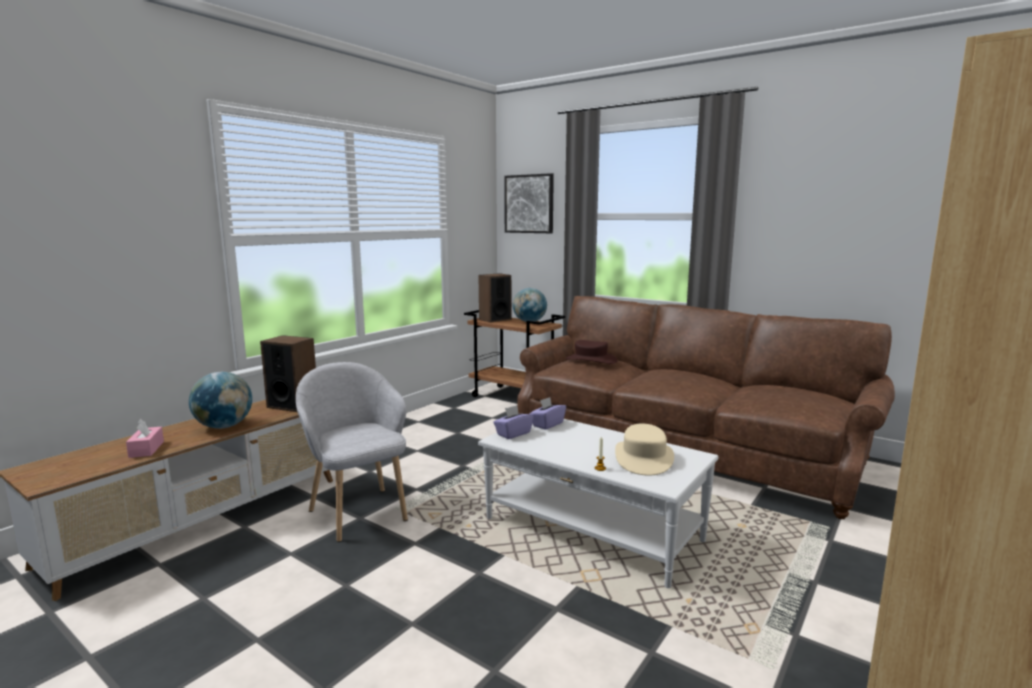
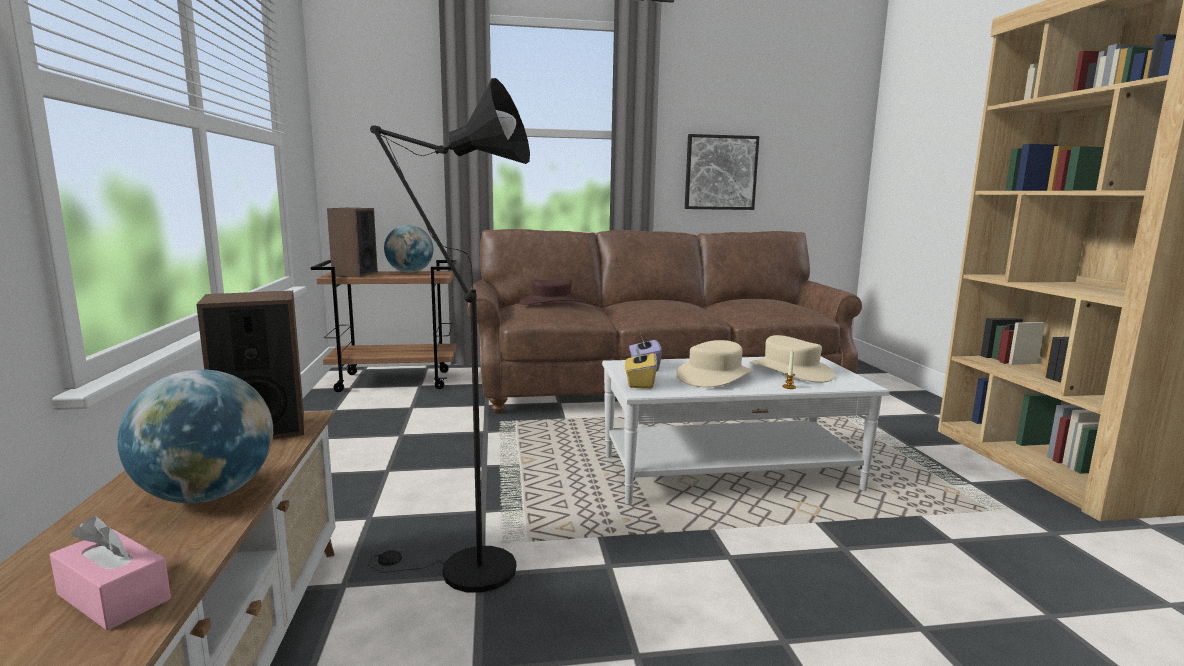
camera: 45 degrees left, 0 degrees up
(358, 512) = (464, 570): grey armchair -> black floor lamp
(513, 433) = (640, 383): purple tissue box -> yellow tissue box
(529, 204) = (373, 110): picture -> picture (720, 172)
(573, 444) = (714, 376): none -> beige hat

